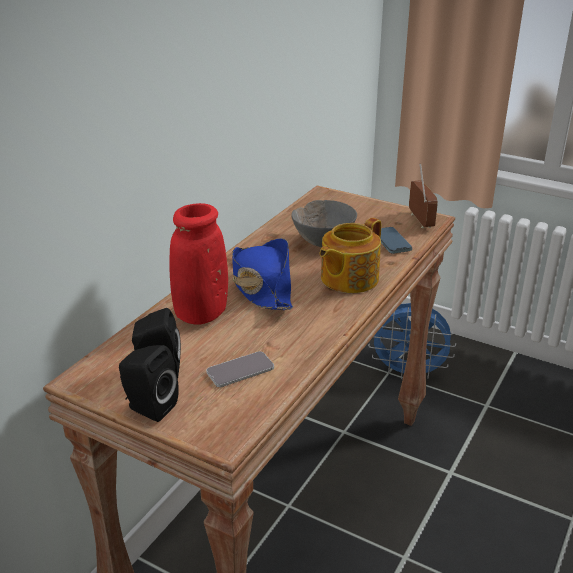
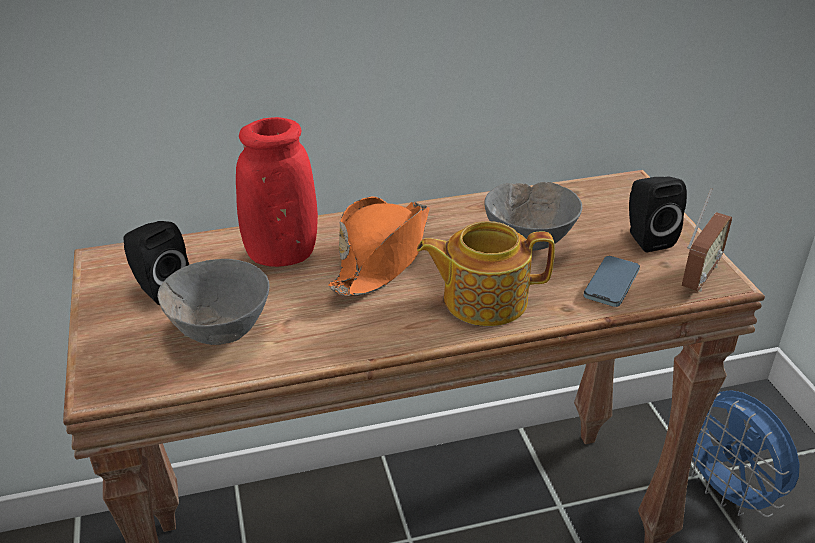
camera: 45 degrees right, 5 degrees up
(148, 407) = (102, 317): black speaker -> black speaker (646, 238)
(240, 370) = (219, 332): phone -> grey bowl
(261, 286) = (382, 257): blue hat -> orange hat

